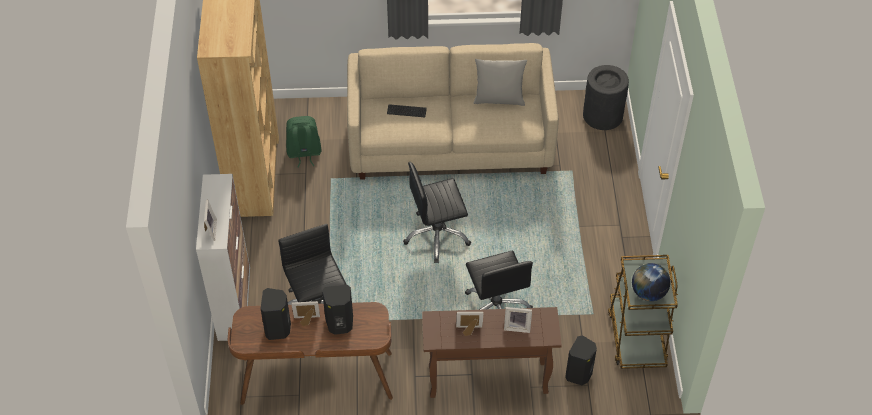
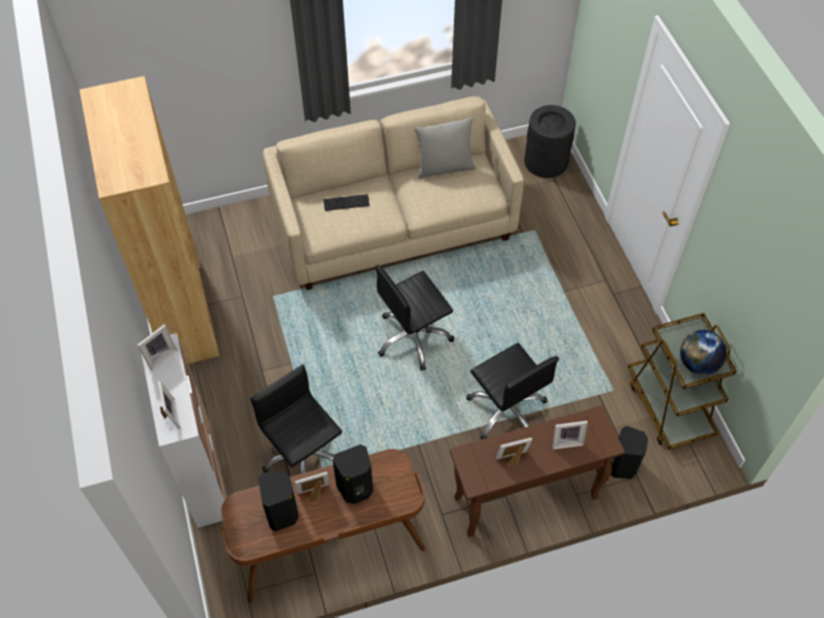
camera: 15 degrees left, 5 degrees up
(215, 187) = (160, 356): none -> picture frame
(304, 153) = (233, 273): green backpack -> none

